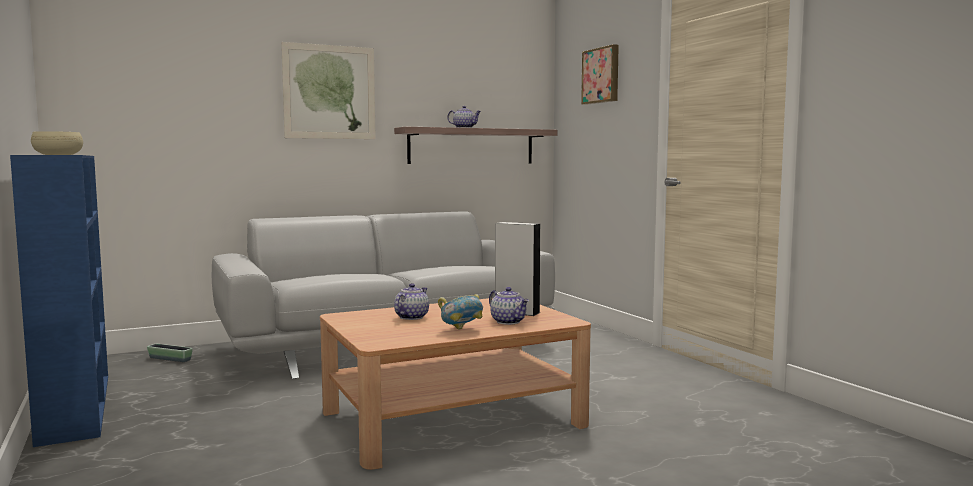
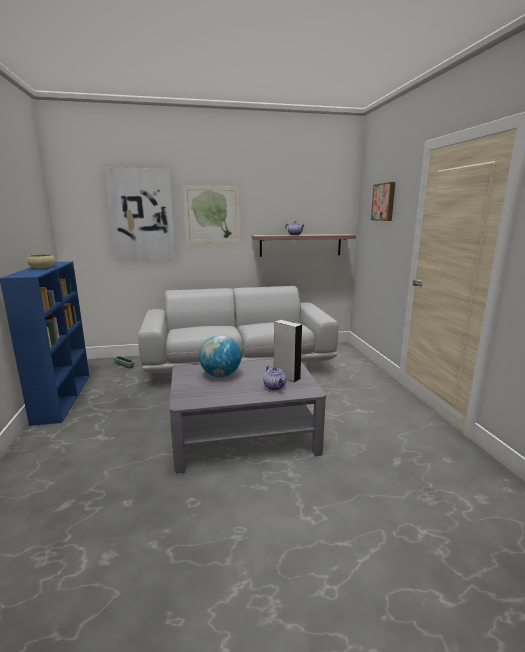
camera: 15 degrees right, 10 degrees up
(208, 88) = (142, 215): none -> picture
(411, 317) = (221, 375): teapot -> globe
(452, 418) = (244, 434): brown coffee table -> grey coffee table
(462, 330) = (240, 393): bowl -> none

